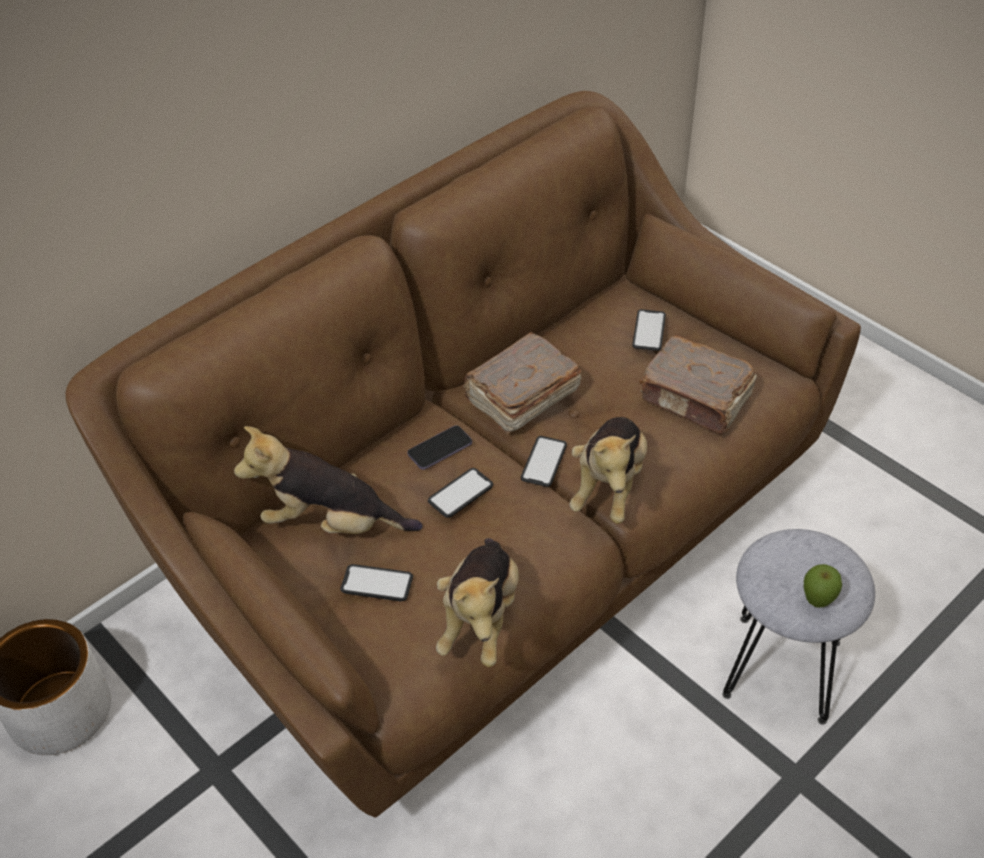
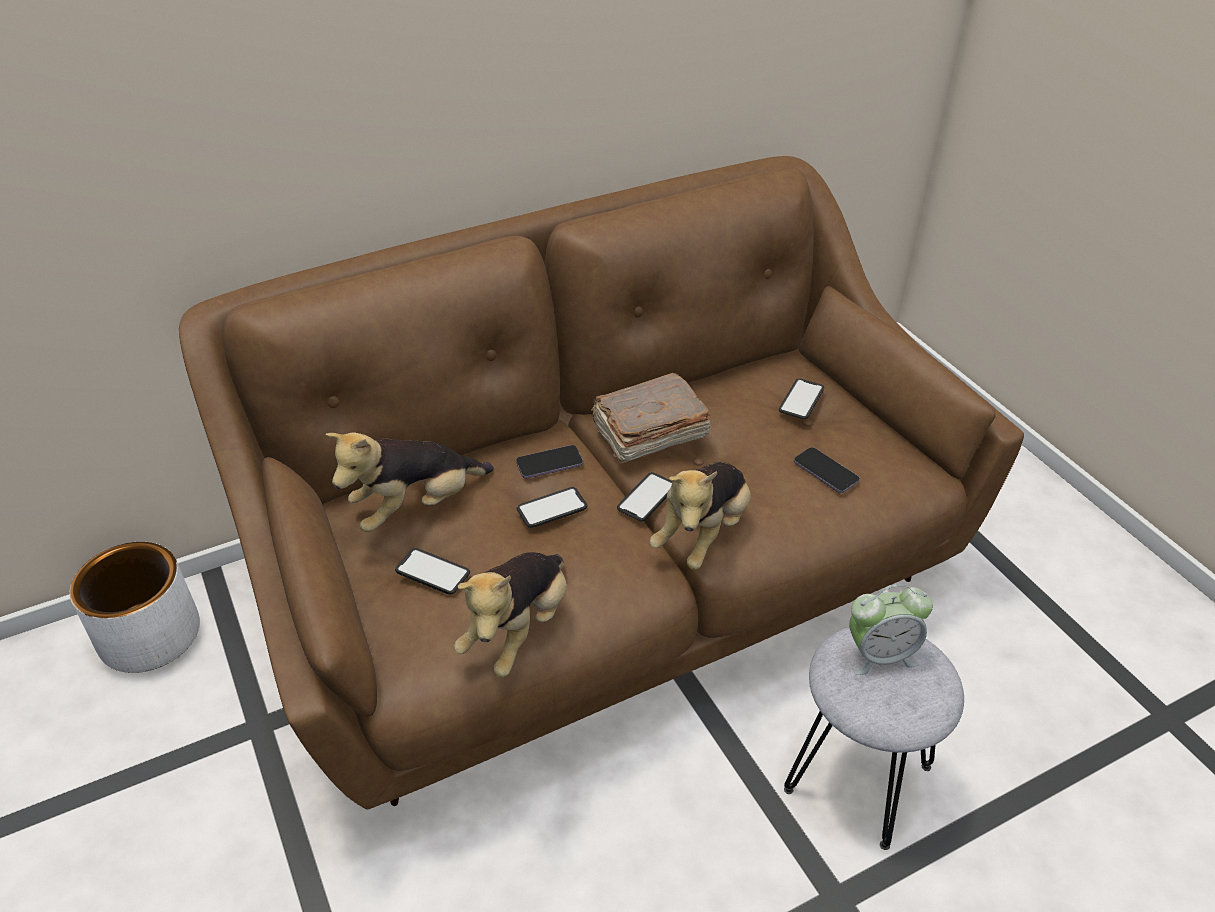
camera: 15 degrees right, 5 degrees down
(331, 523) = (416, 507): plush toy -> plush toy turned 60 degrees counterclockwise
(696, 399) = (825, 472): brown book -> phone
(795, 559) = (880, 655): none -> alarm clock
(817, 602) = (889, 705): apple -> none

